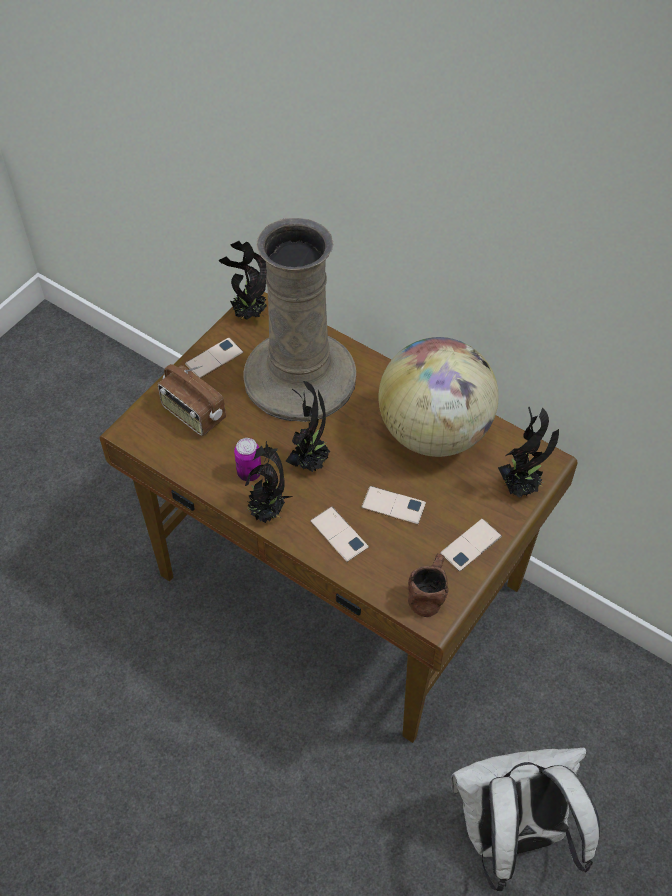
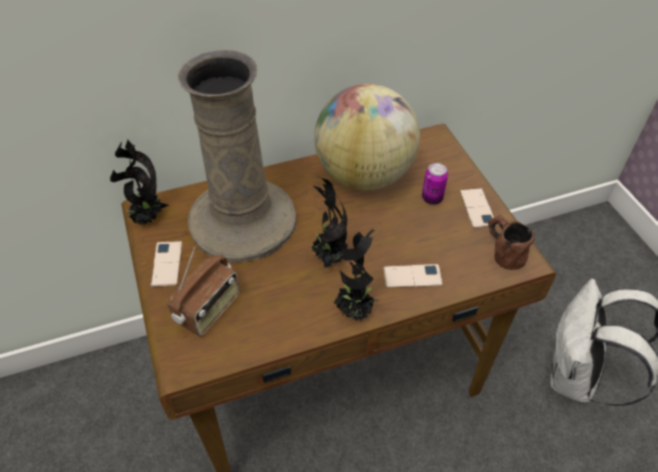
camera: 55 degrees left, 5 degrees down
(193, 414) = (209, 309): radio -> radio turned 45 degrees counterclockwise
(249, 473) = (305, 302): can -> can (432, 198)
(393, 505) = (411, 231): phone -> none
(521, 487) = (447, 158): potted plant -> none

